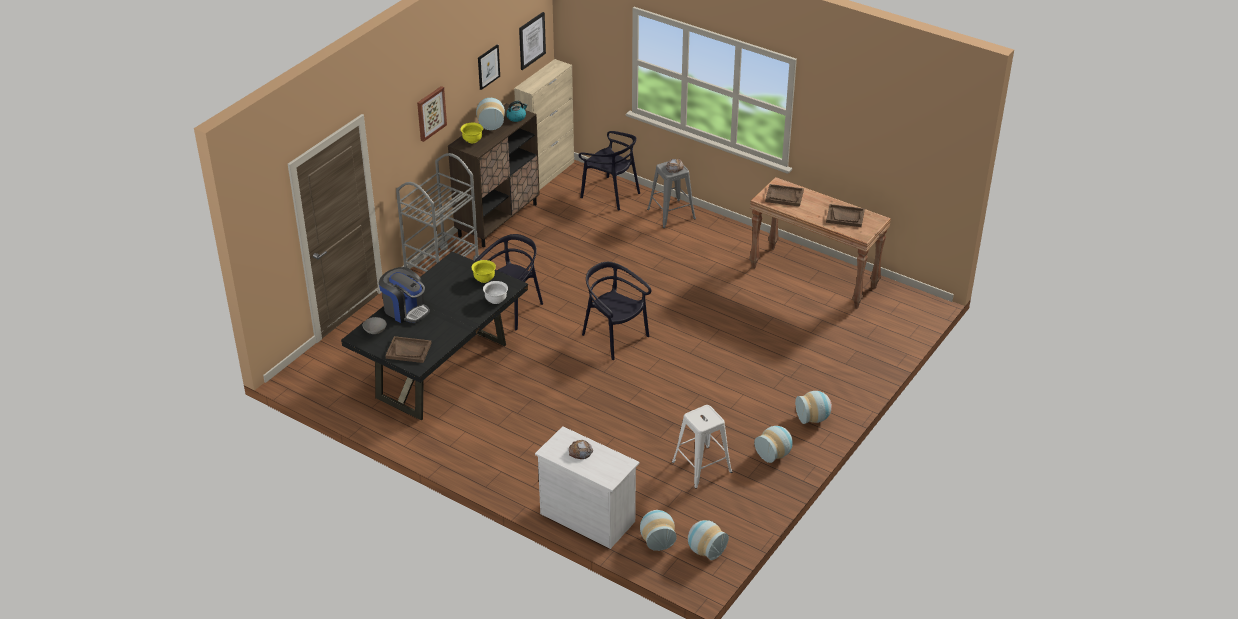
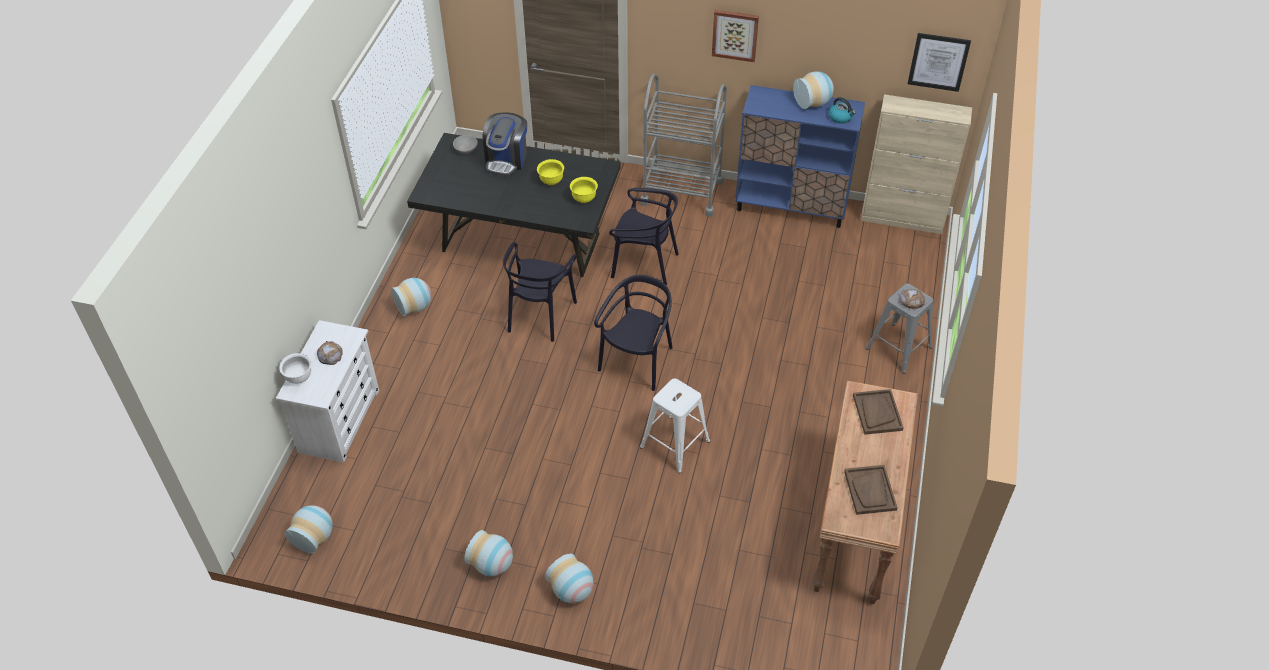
camera: 70 degrees right, 10 degrees up
(408, 350) = (444, 181): brown tray -> none
(472, 140) = (772, 99): yellow bowl -> yellow bowl (551, 181)
(488, 66) = (848, 44): picture -> none
(496, 300) = (551, 218): white bowl -> white bowl (299, 377)
(498, 220) = (791, 206): brown cabinet -> blue cabinet
(610, 194) = (901, 283): black chair -> black chair (540, 315)
(657, 539) = (320, 489): vase -> vase (415, 307)
(701, 466) = (448, 498): white stool -> white stool (675, 443)

